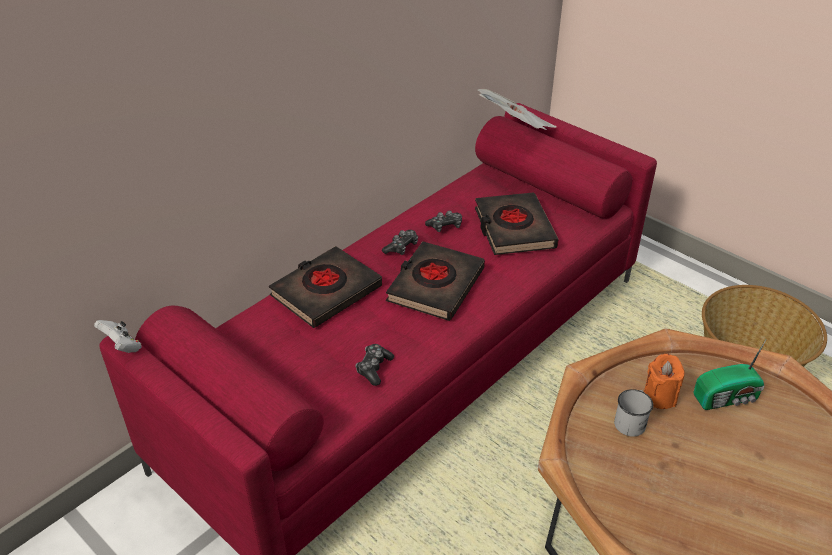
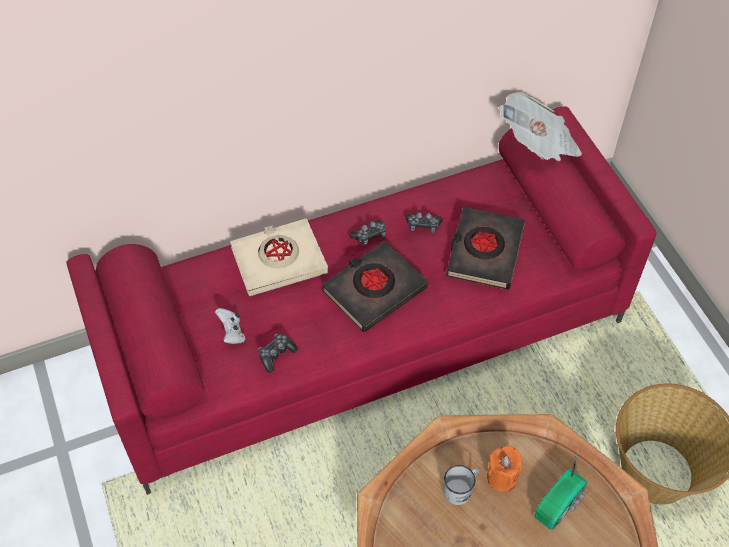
camera: 25 degrees right, 15 degrees up
(122, 346) = (80, 272): white game controller -> white game controller (232, 333)
(326, 292) = (279, 261): black book -> beige book
(727, 398) = (561, 503): radio -> radio turned 60 degrees counterclockwise

